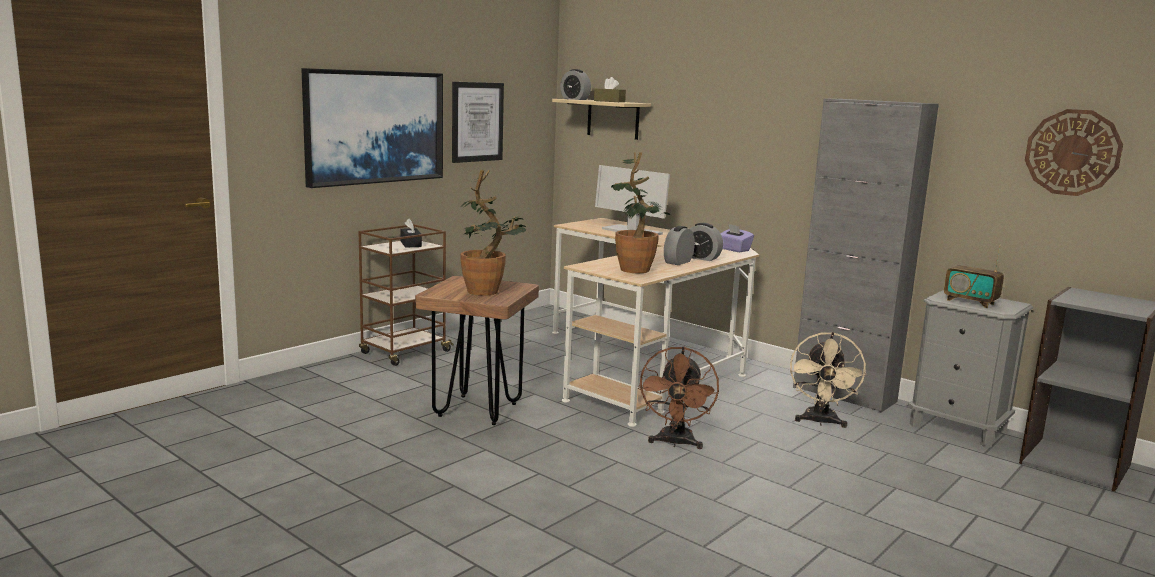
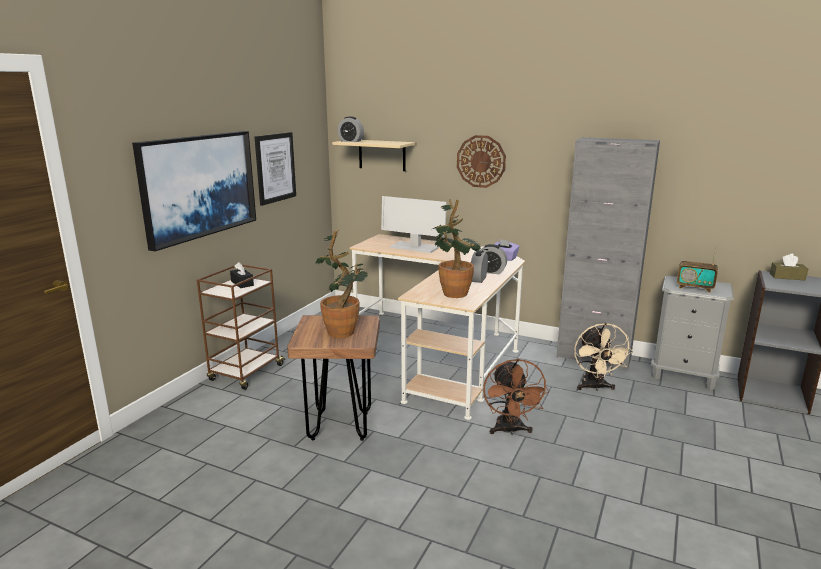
camera: 15 degrees left, 5 degrees up
(609, 101) = (383, 142): brown tissue box -> brown tissue box (787, 277)
(1072, 152) = (761, 174): wall clock -> wall clock (481, 161)

